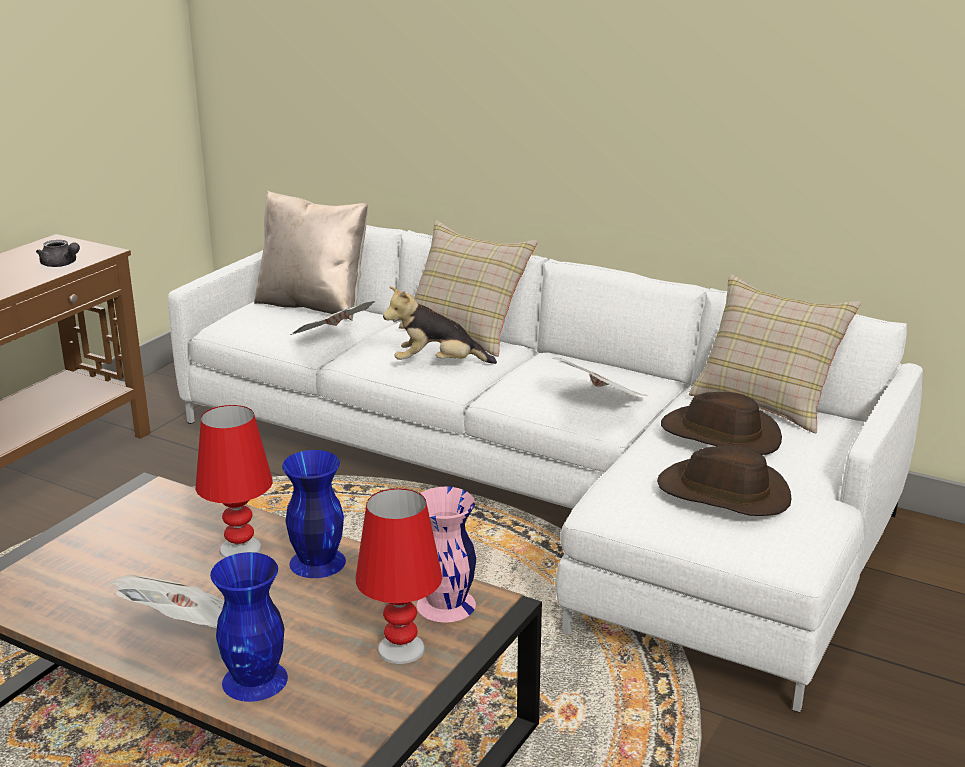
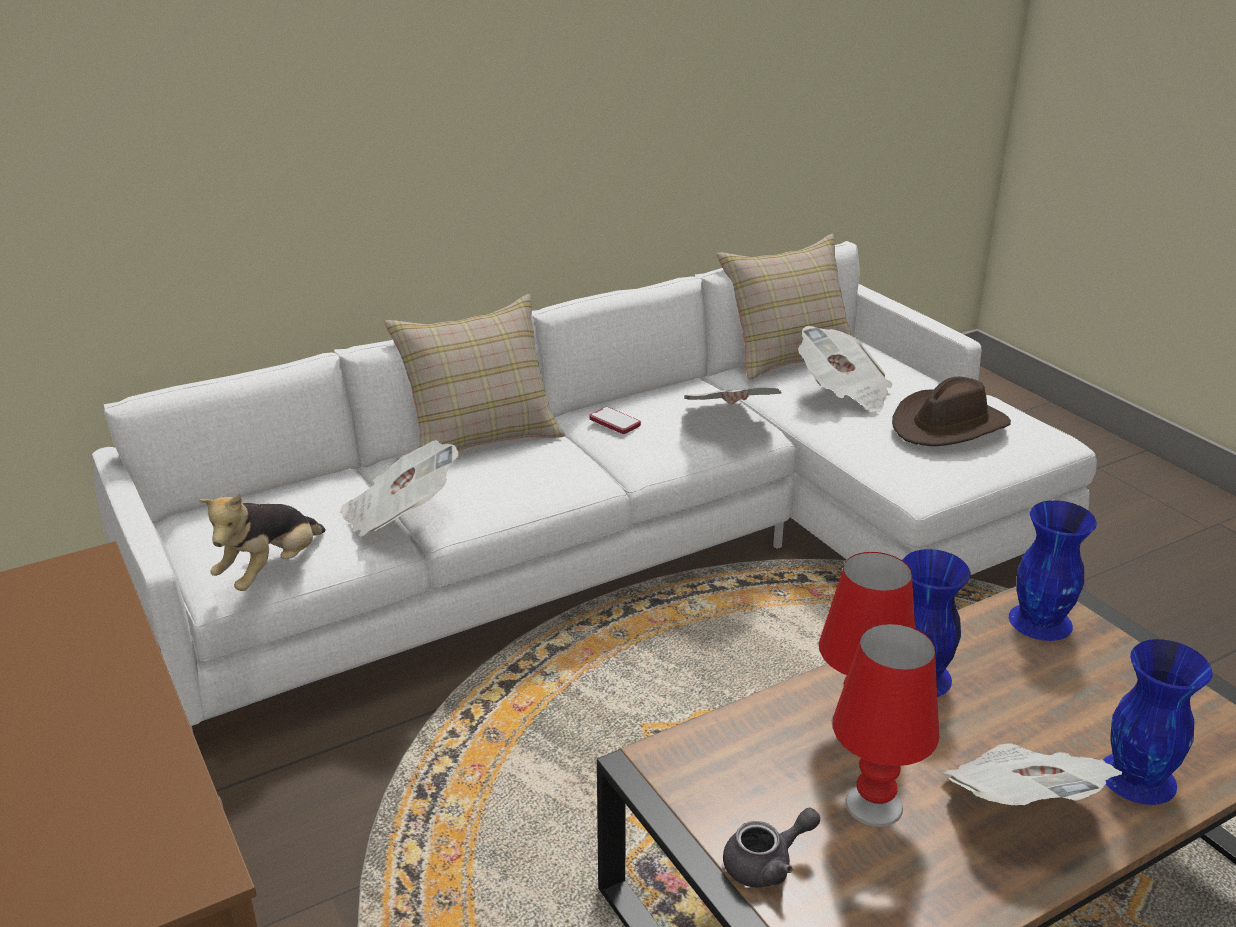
camera: 60 degrees left, 5 degrees up
(61, 265) = (93, 613): grey teapot -> grey teapot (767, 864)
(313, 305) = (269, 501): beige pillow -> none
(400, 649) = (1109, 669): red table lamp -> red table lamp (873, 805)
(437, 364) = (543, 473): plush toy -> plush toy (271, 571)
(445, 605) = (1041, 622): pink vase -> blue vase
(539, 365) = (614, 422): none -> phone
(720, 436) = (844, 393): brown hat -> newspaper

